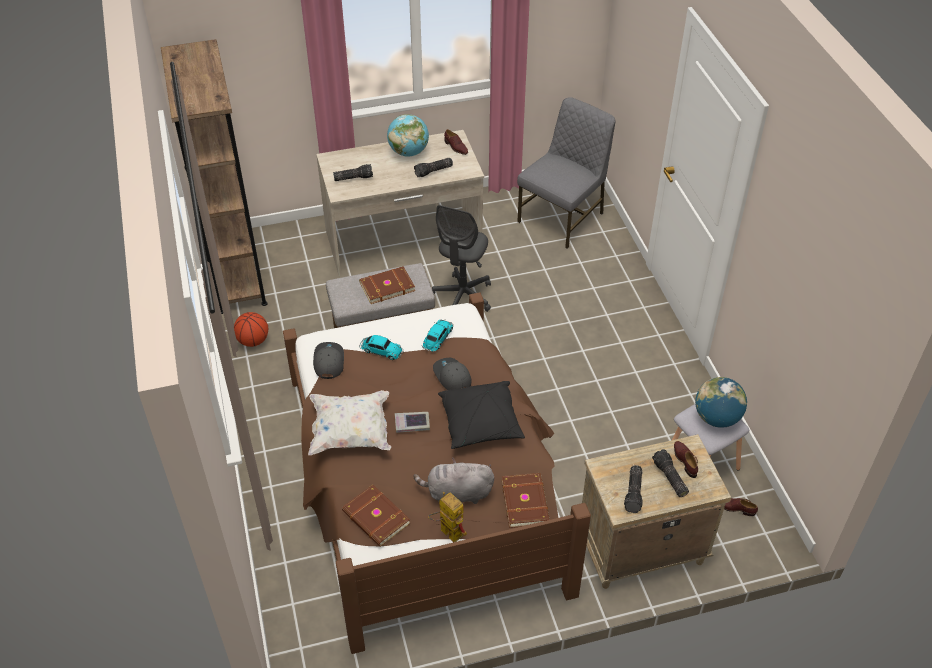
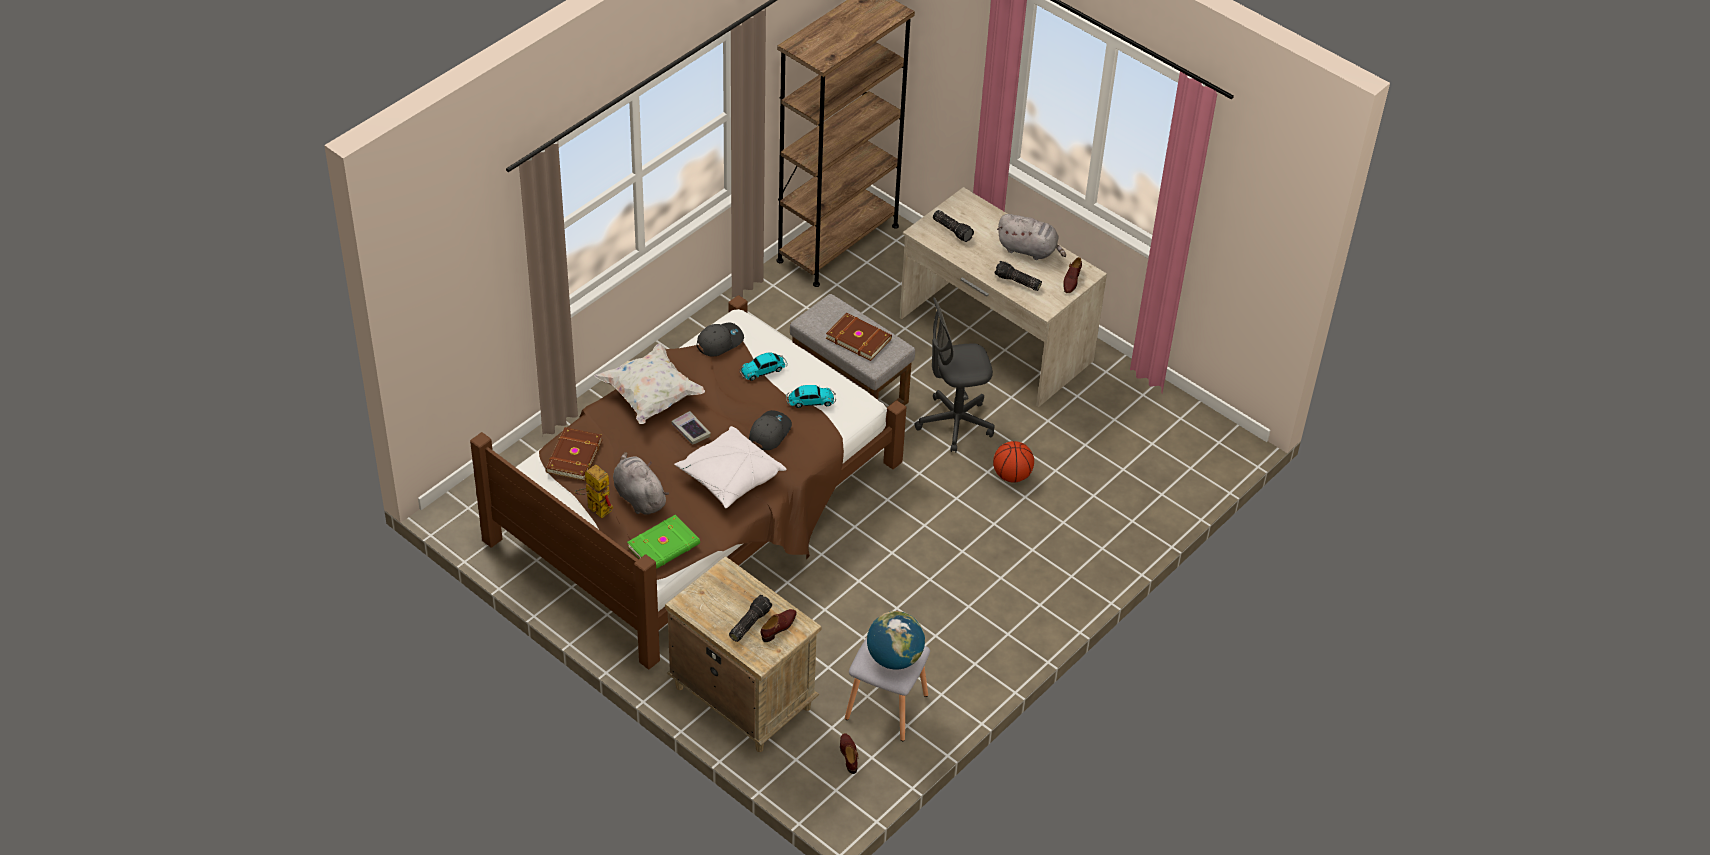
camera: 55 degrees right, 0 degrees up
(253, 341) = (763, 302): basketball -> basketball (1011, 475)
(380, 350) = (764, 370): toy car -> toy car turned 75 degrees clockwise
(408, 152) = (1029, 250): globe -> grey plush toy
(447, 531) = (594, 507): toy robot -> toy robot turned 60 degrees counterclockwise
(481, 423) = (730, 477): black pillow -> white pillow
(526, 501) = (664, 546): brown book -> green book
(563, 217) = (1152, 450): grey chair -> none
(634, 493) = (712, 605): flashlight -> none

